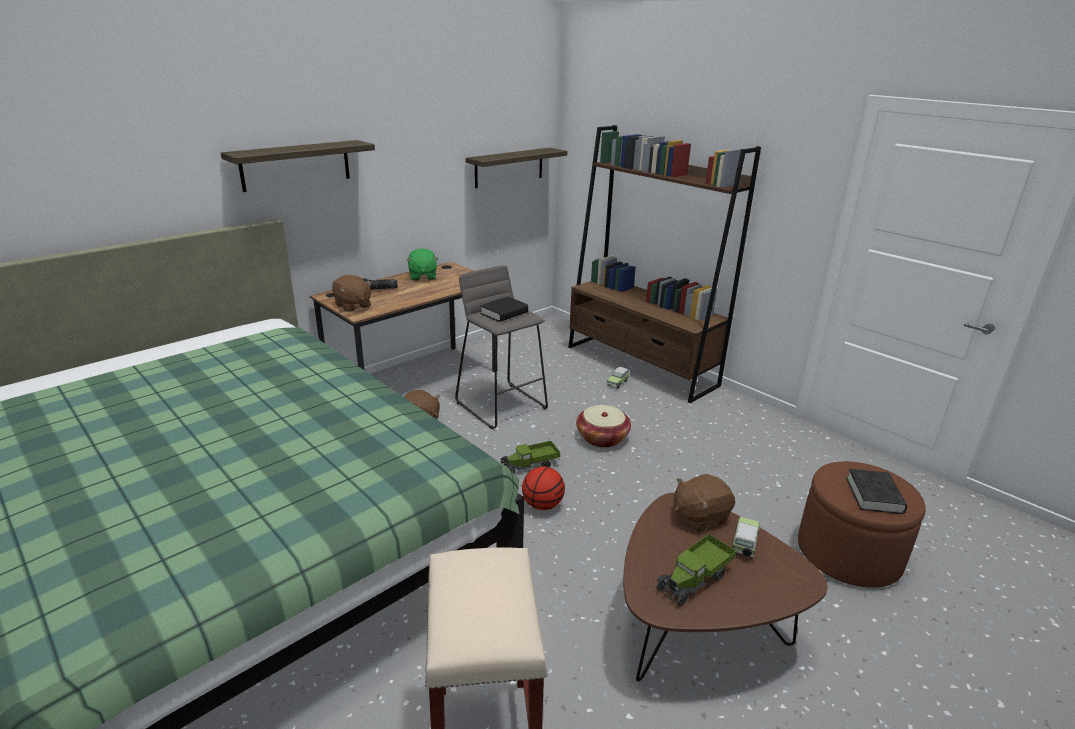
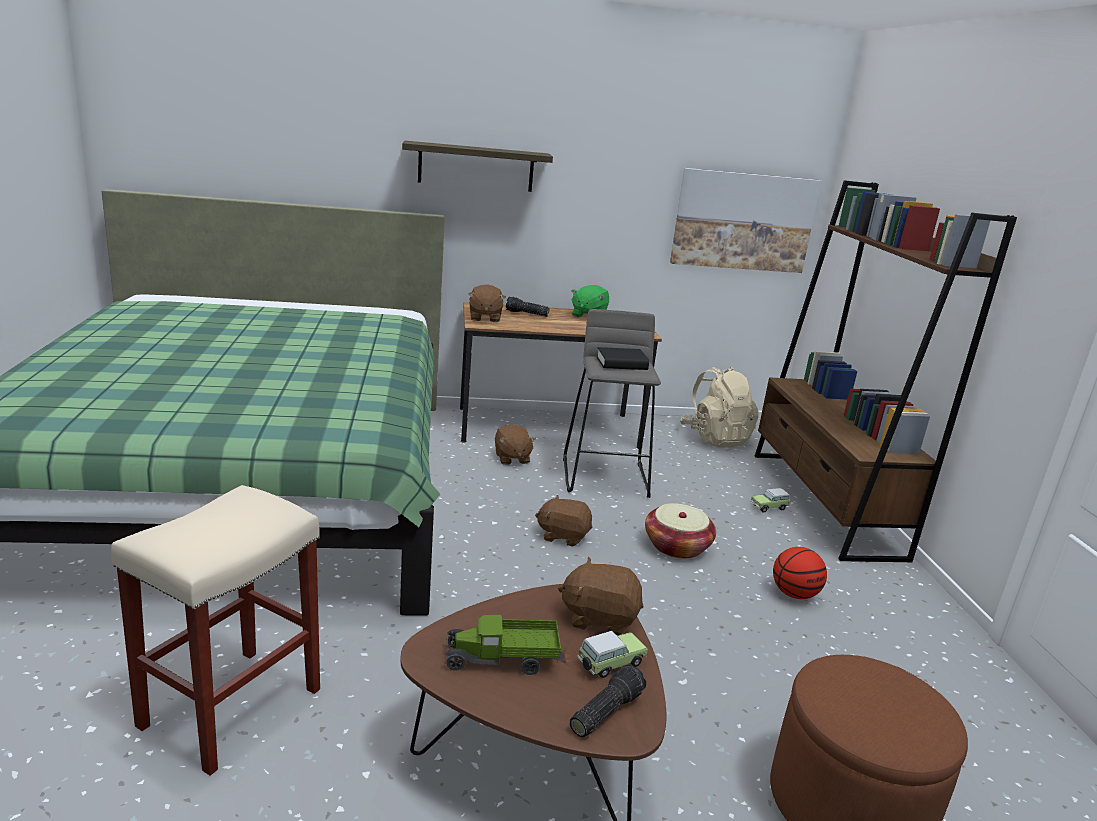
camera: 35 degrees right, 5 degrees down
(509, 167) = (743, 221): shelf -> picture
(530, 465) = (563, 535): toy truck -> brown plush toy
(531, 342) = (715, 438): none -> beige backpack
(542, 505) = (529, 571): basketball -> basketball (794, 594)
(781, 576) = (605, 711): none -> flashlight
(874, 495) = (872, 713): black book -> none

